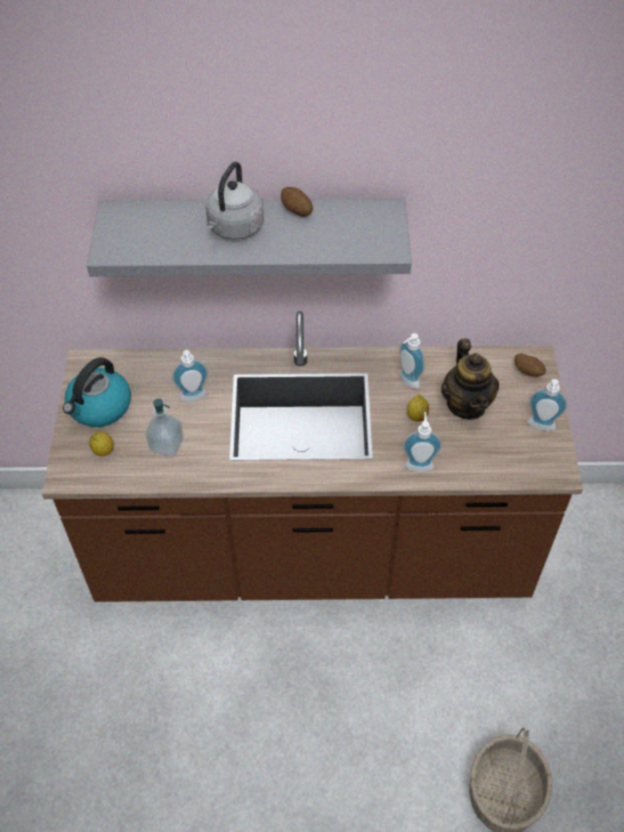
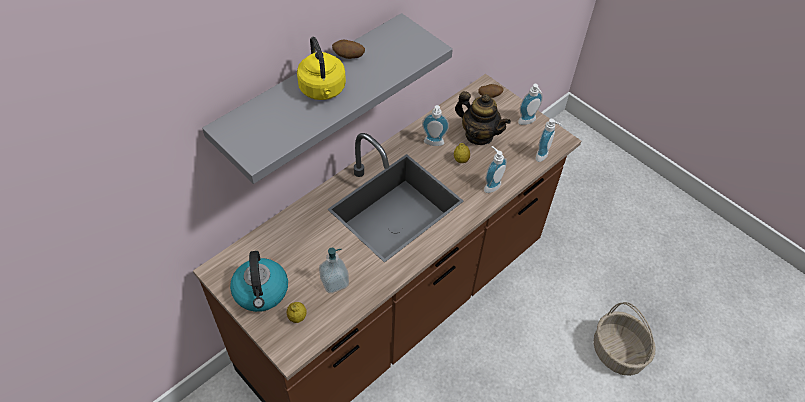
camera: 45 degrees left, 0 degrees up
(194, 399) = (319, 241): soap dispenser -> soap dispenser (544, 156)
(234, 229) = (323, 90): grey kettle -> yellow kettle

